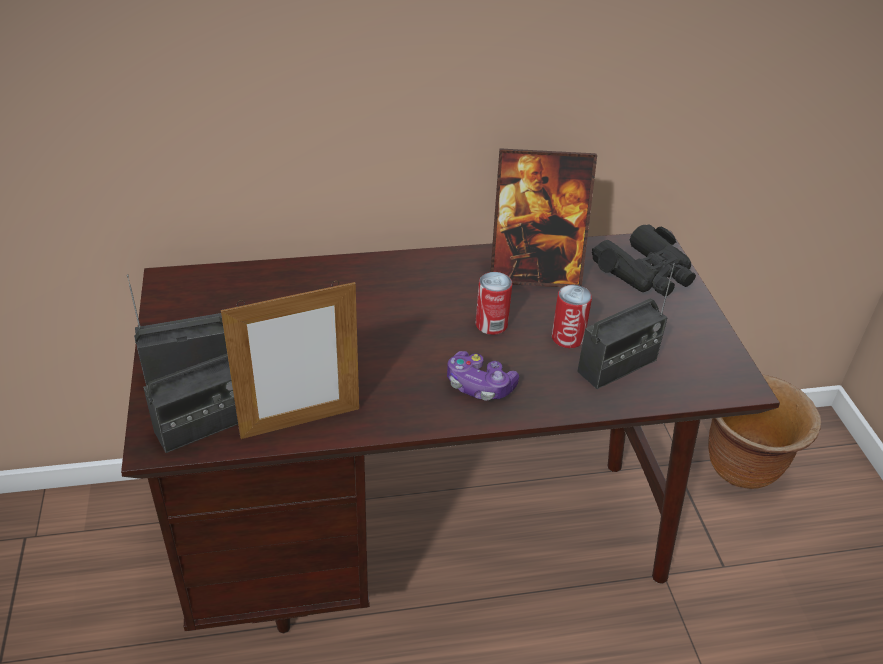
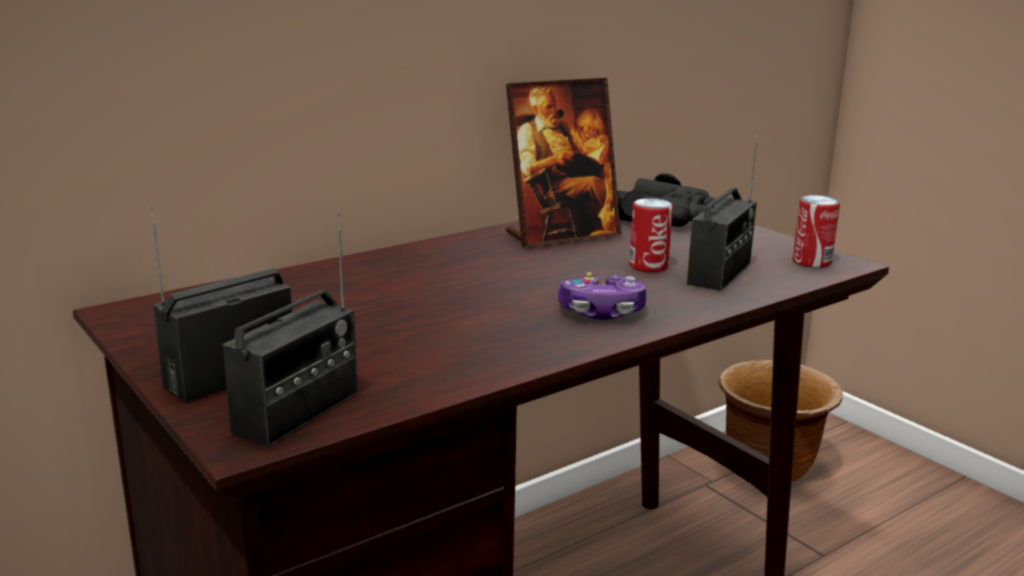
camera: 25 degrees left, 20 degrees down
(300, 423) = (427, 381): picture frame -> none
(491, 325) = (560, 272): can -> can (811, 262)

